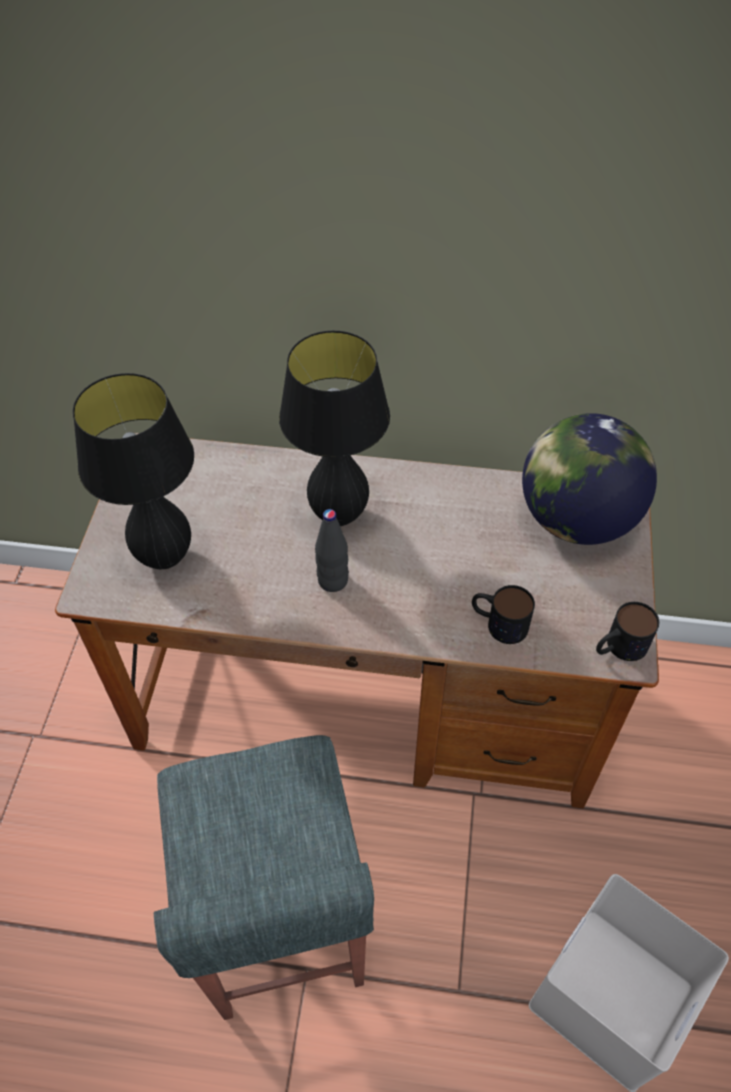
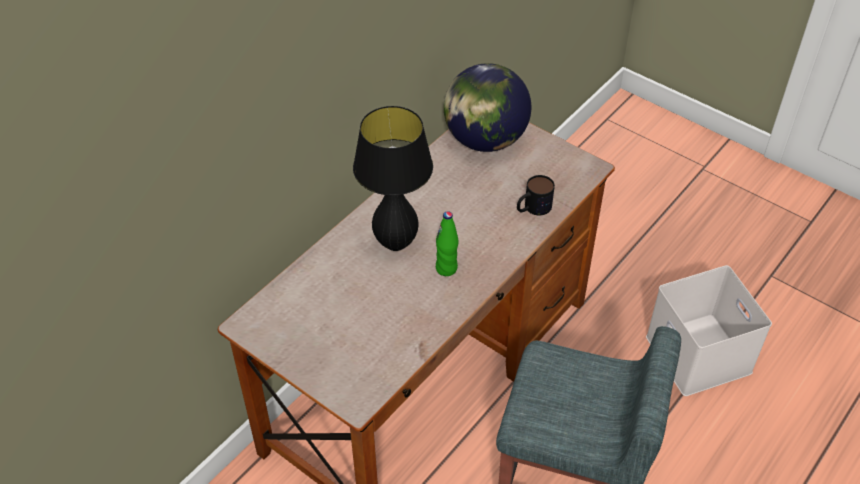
camera: 60 degrees left, 5 degrees down
(165, 558) = (359, 348): black table lamp -> none
(333, 581) = (446, 268): black bottle -> green bottle
(618, 647) = (583, 168): mug -> none

